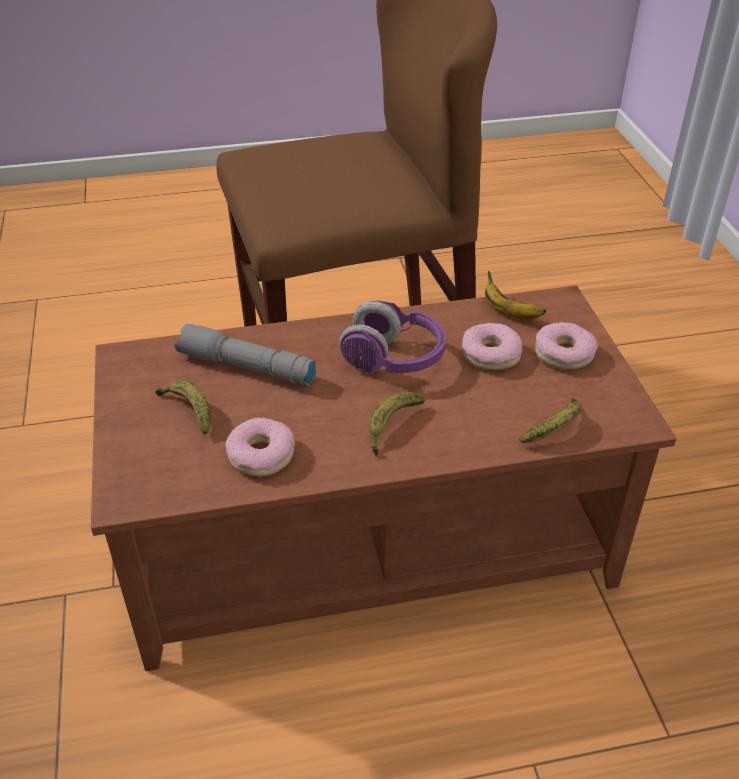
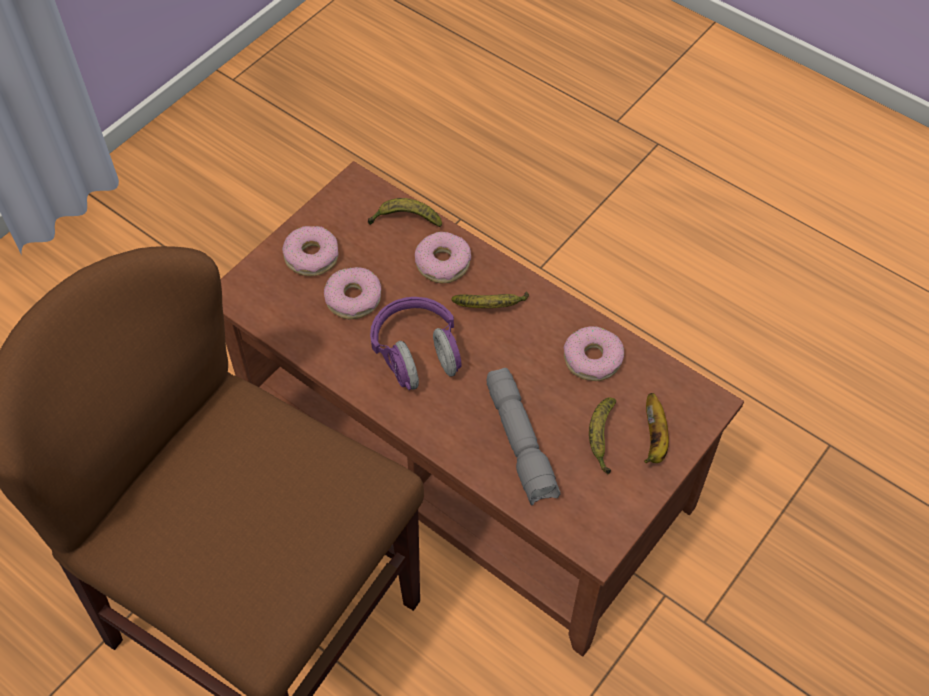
camera: 130 degrees left, 15 degrees up
(475, 424) = (443, 263): none -> donut
(509, 312) = (284, 318): banana -> banana (654, 439)

